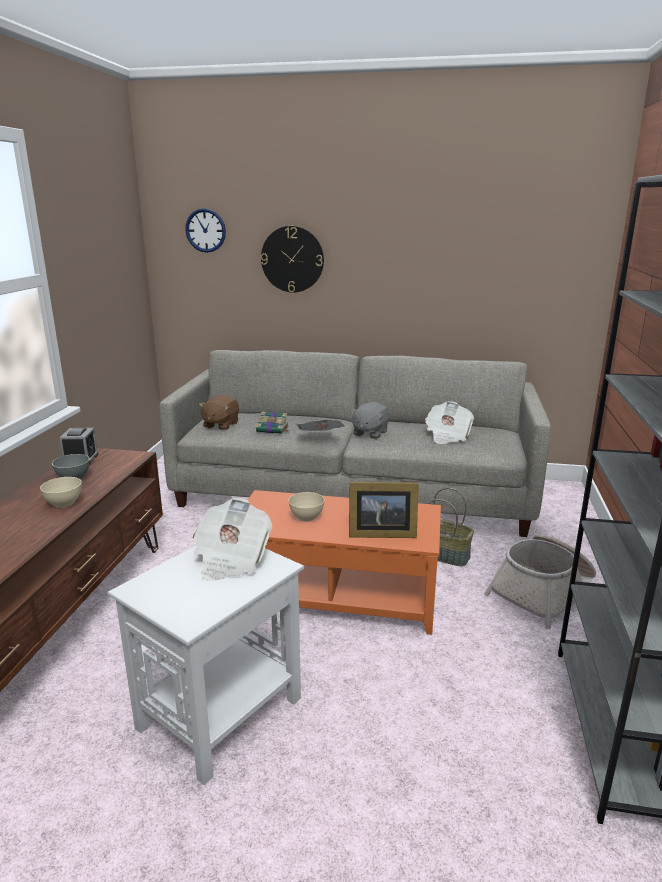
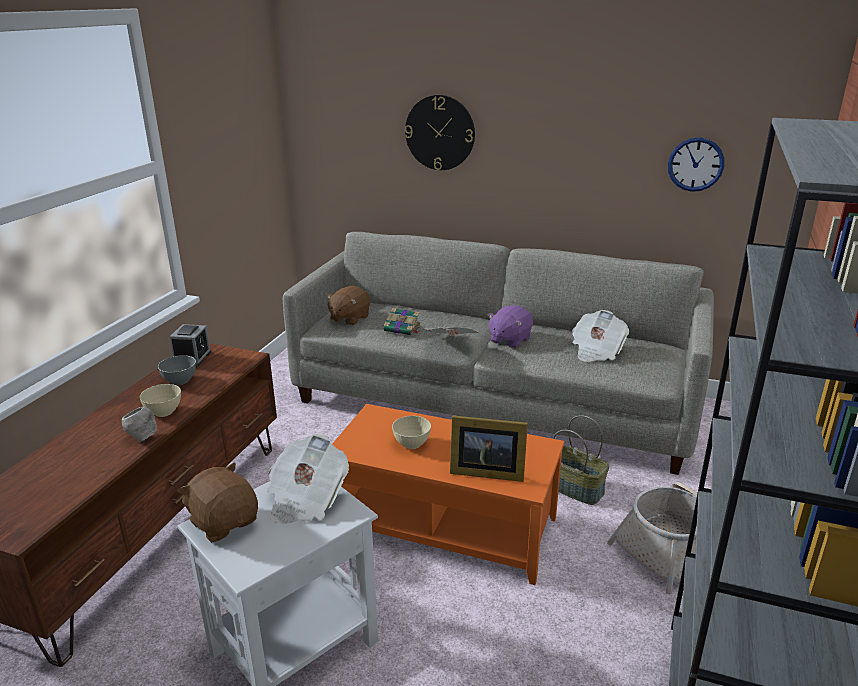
camera: 10 degrees right, 5 degrees up
(48, 526) = (142, 438): none -> grey bowl
(156, 584) = (224, 522): none -> brown plush toy
(205, 230) = (346, 97): wall clock -> wall clock (695, 164)
(369, 433) = (509, 340): grey plush toy -> purple plush toy

